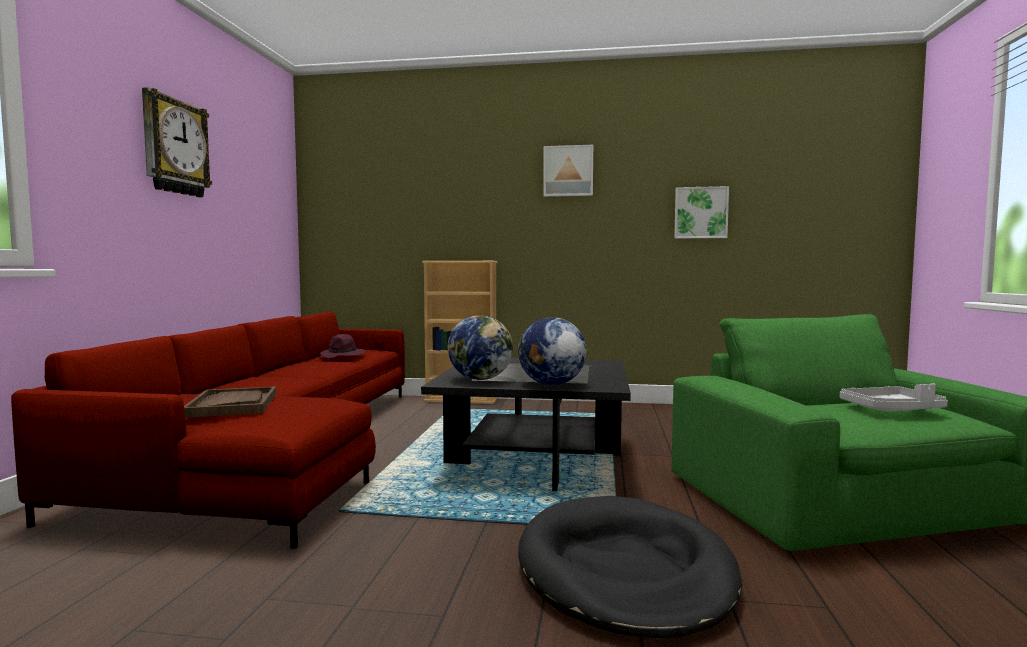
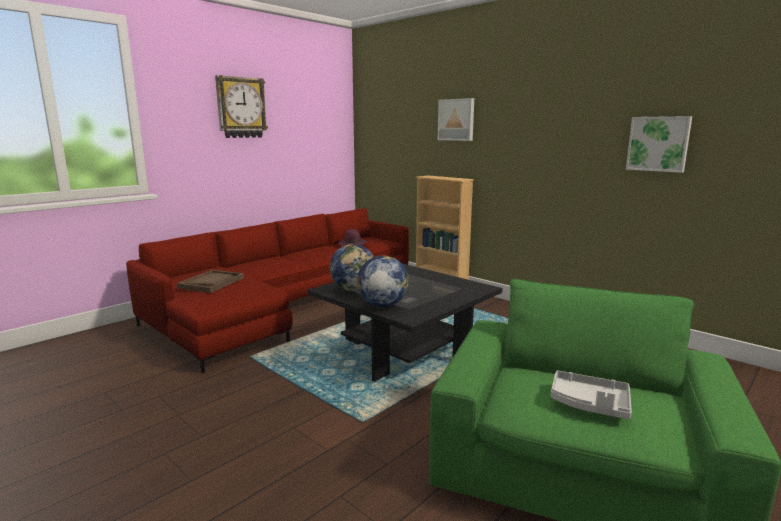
camera: 35 degrees right, 10 degrees up
(568, 171) = (534, 100): picture -> picture (456, 119)
(624, 571) = (318, 451): black dog bed -> none

